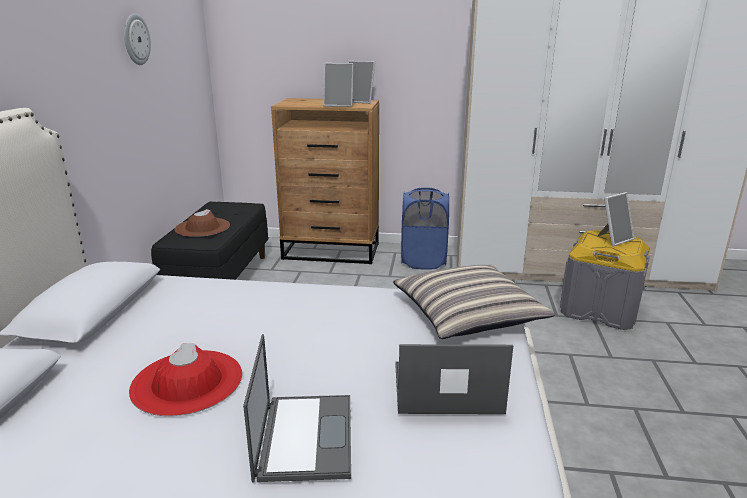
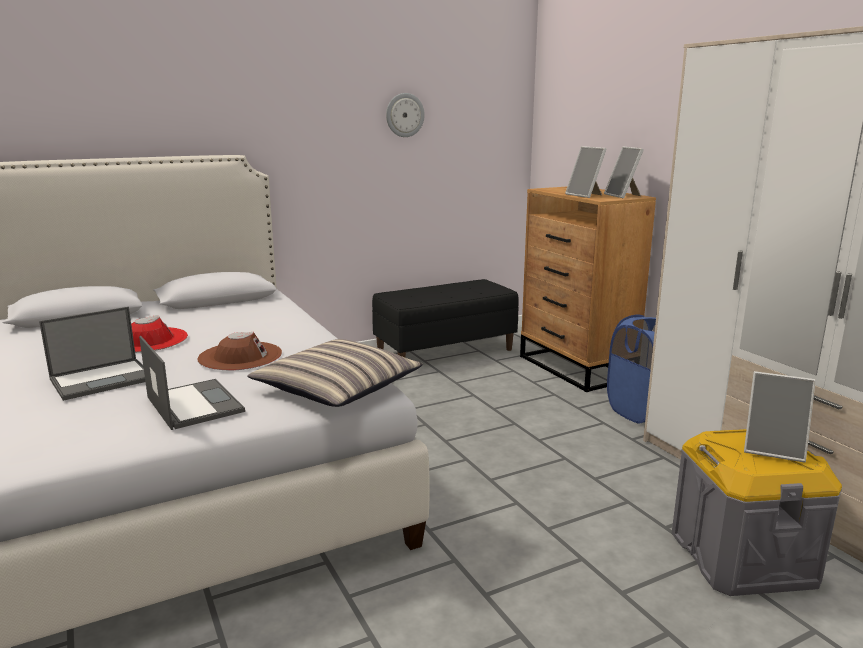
camera: 55 degrees right, 5 degrees down
(202, 227) = (430, 293): brown hat -> brown hat (240, 356)

